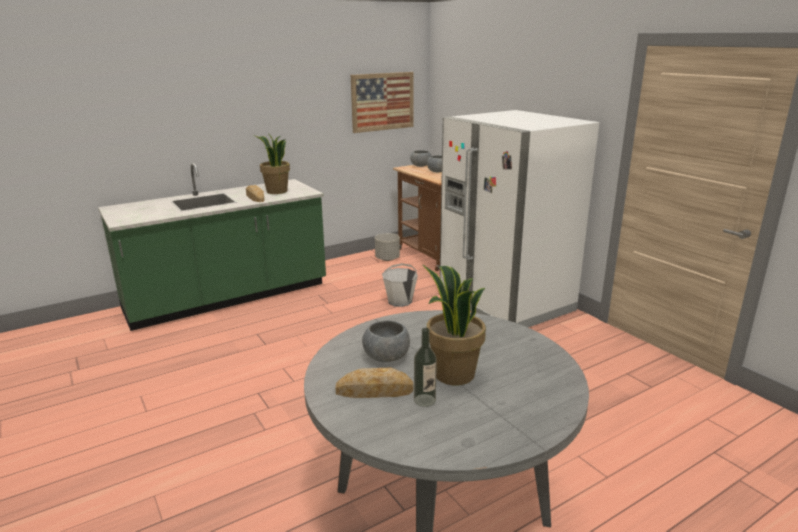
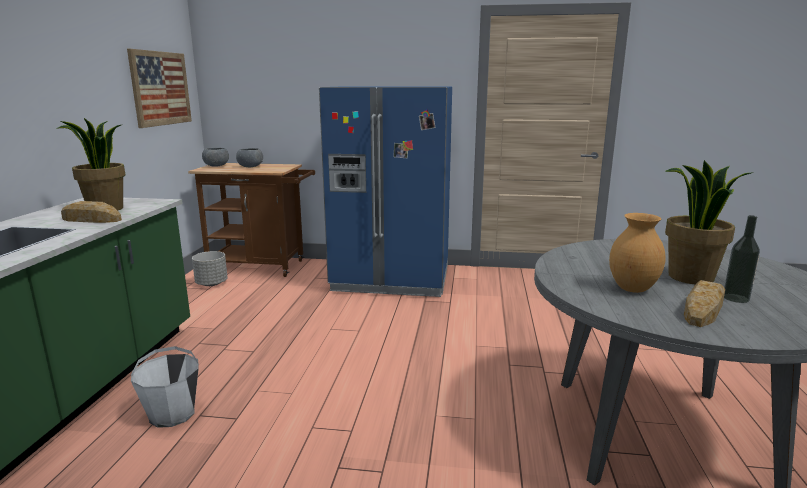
camera: 50 degrees left, 5 degrees down
(386, 357) = (631, 289): grey bowl -> brown vase
(400, 301) = (303, 312): white bucket -> white bucket (172, 414)
(505, 302) = (392, 279): white fridge -> blue fridge

